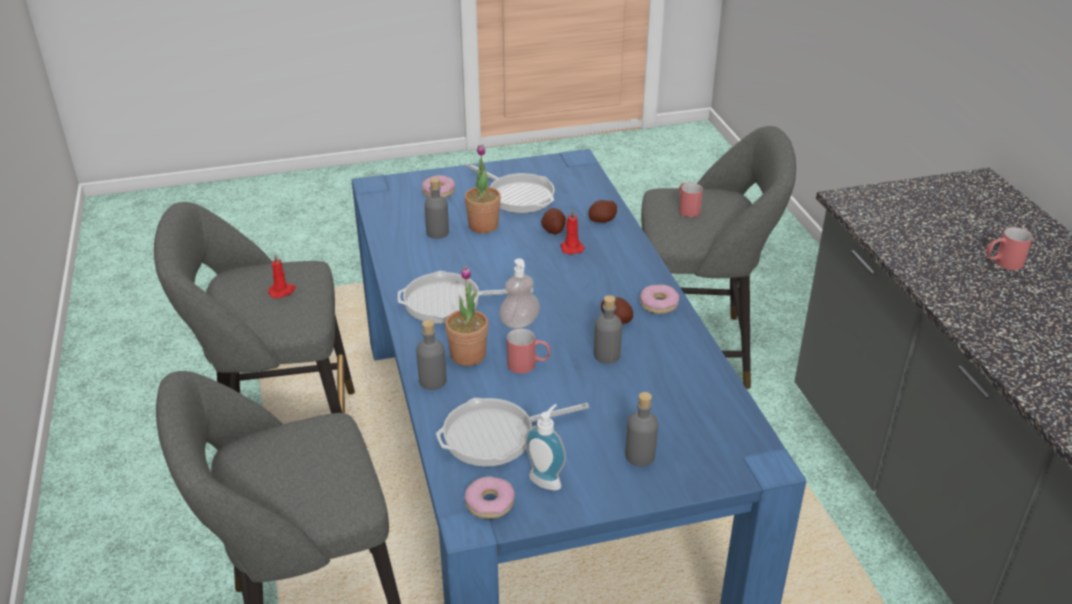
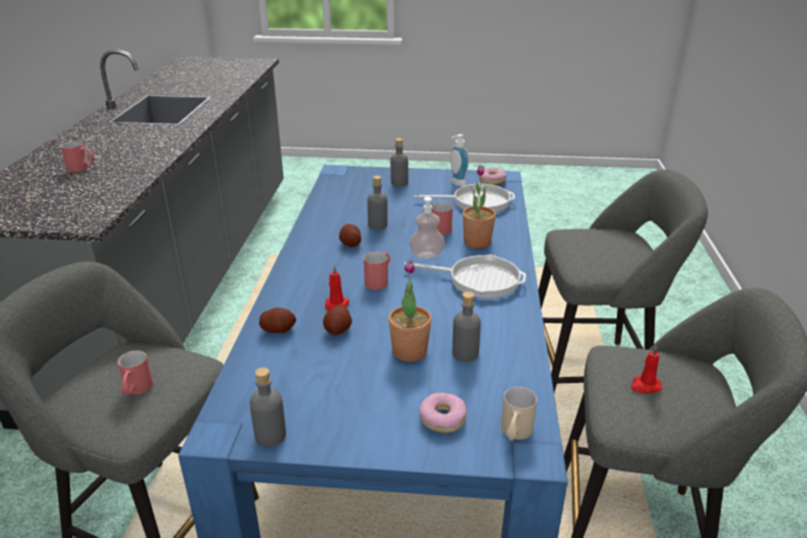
camera: 160 degrees left, 5 degrees down
(387, 192) = (514, 434): none -> beige mug
(432, 381) = (508, 232): grey bottle -> grey bottle (270, 436)
(517, 195) = (344, 386): frying pan -> none
(551, 281) = (379, 280): none -> red mug
(658, 304) = (308, 247): donut -> none

